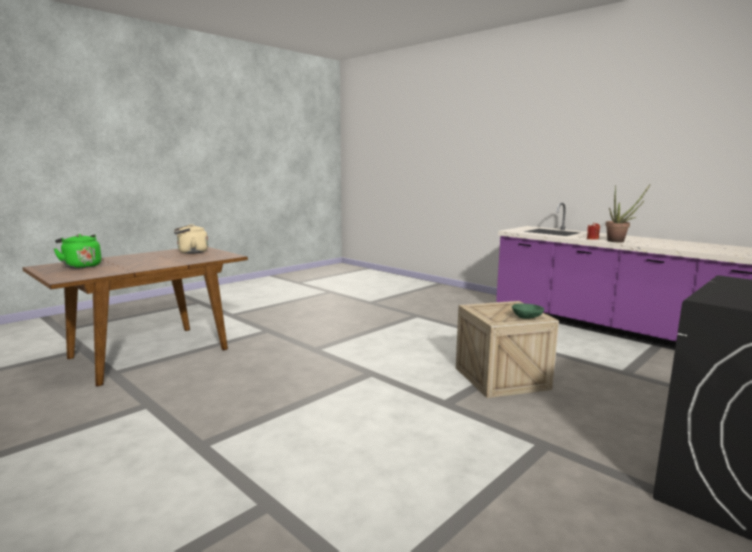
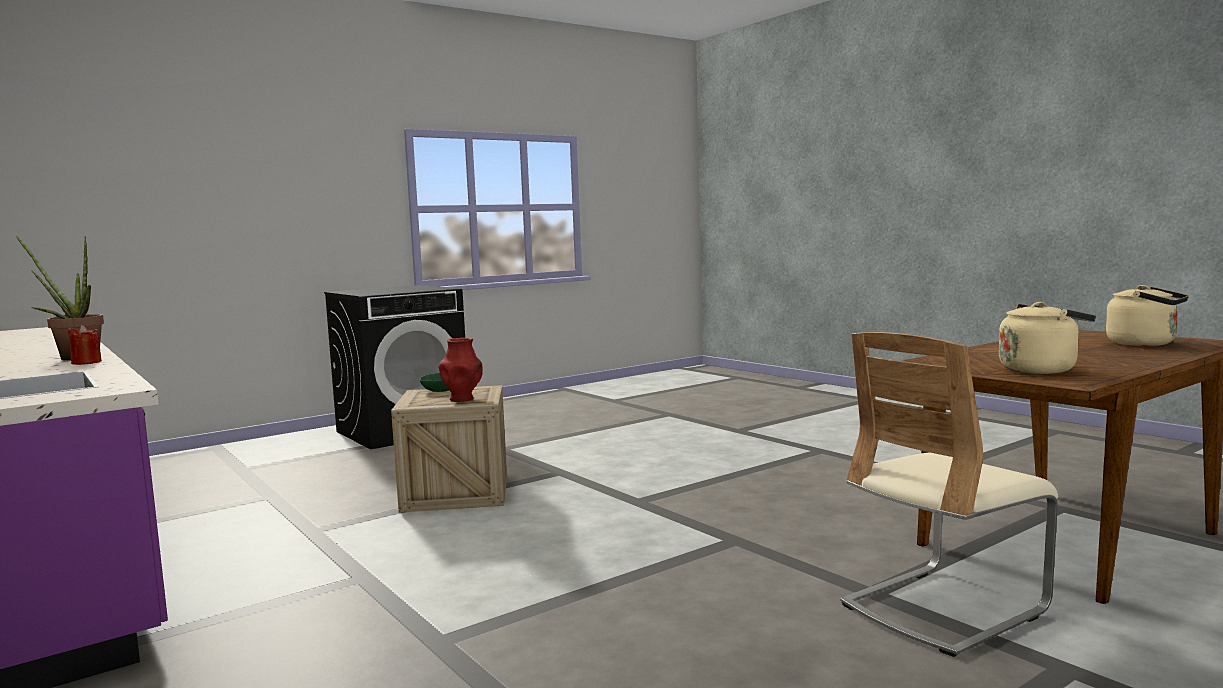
camera: 170 degrees left, 5 degrees down
(81, 266) = (1145, 344): green kettle -> beige kettle
(247, 327) = (943, 608): none -> beige chair
(490, 308) = (462, 399): none -> red vase

